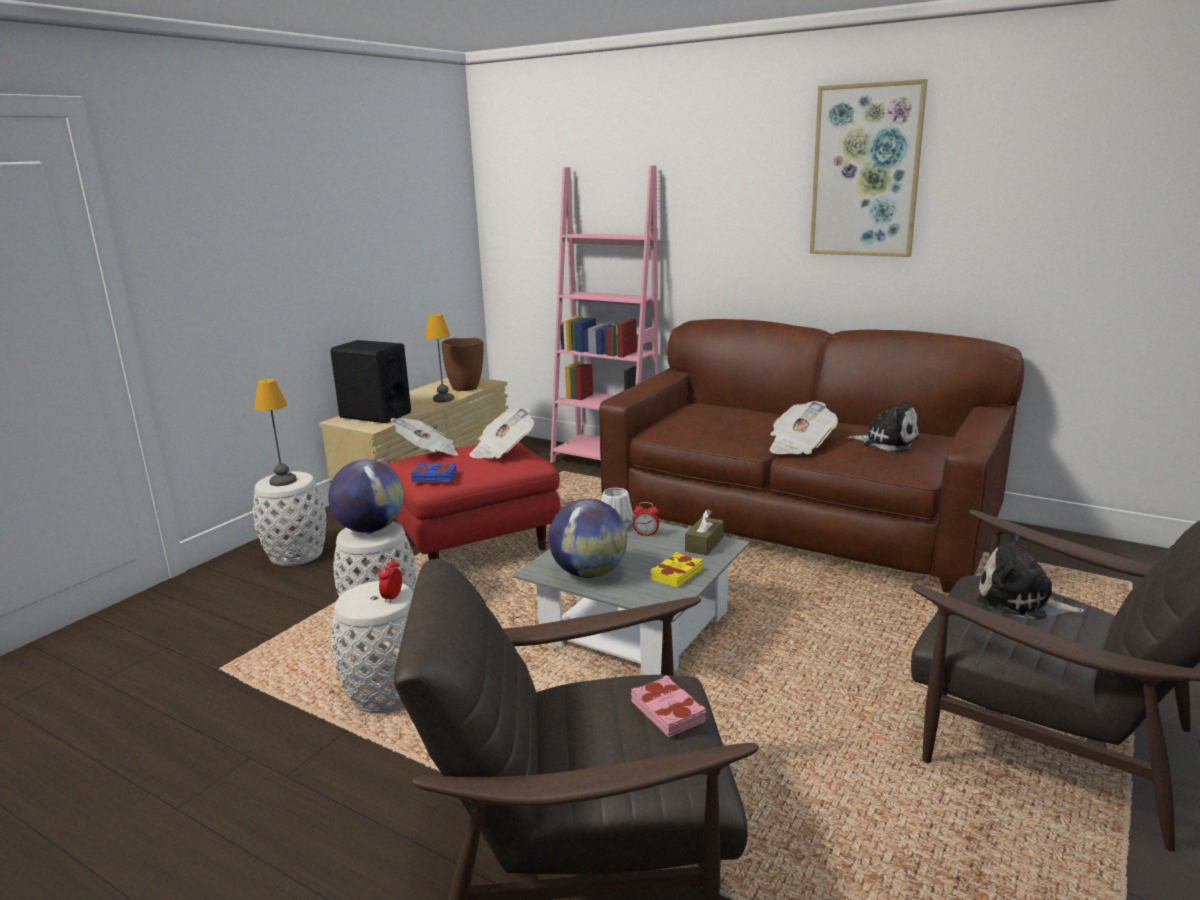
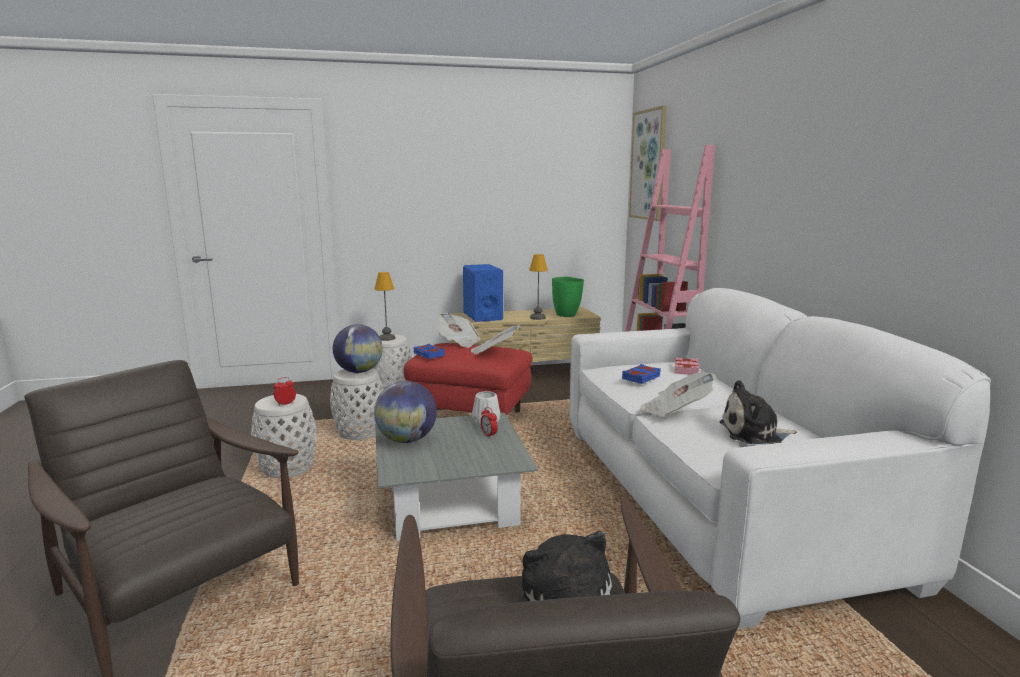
camera: 45 degrees right, 5 degrees down
(375, 415) = (482, 316): black speaker -> blue speaker
(466, 388) = (566, 315): brown vase -> green vase
(668, 711) = (209, 515): pink book -> pink book (686, 370)
(676, 574) = (444, 463): yellow book -> none
(704, 544) = (505, 456): brown tissue box -> none
(720, 427) = (641, 378): none -> blue book
(796, 521) = (712, 496): brown sofa -> white sofa
(866, 171) = (860, 143): picture -> picture (648, 165)
(887, 442) = (754, 433): plush toy -> plush toy turned 105 degrees clockwise

